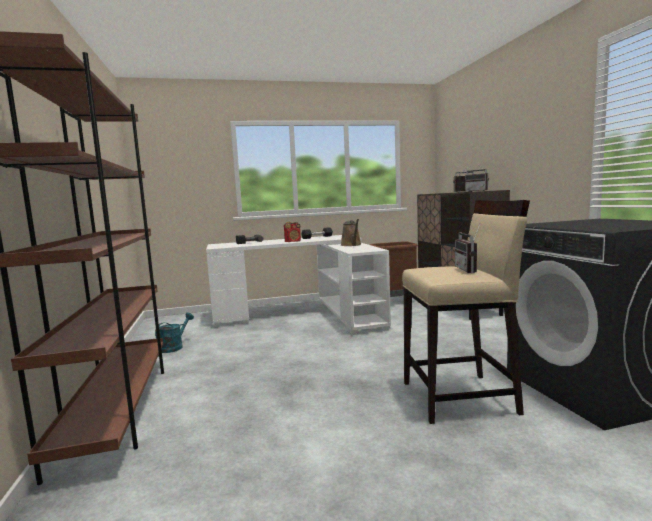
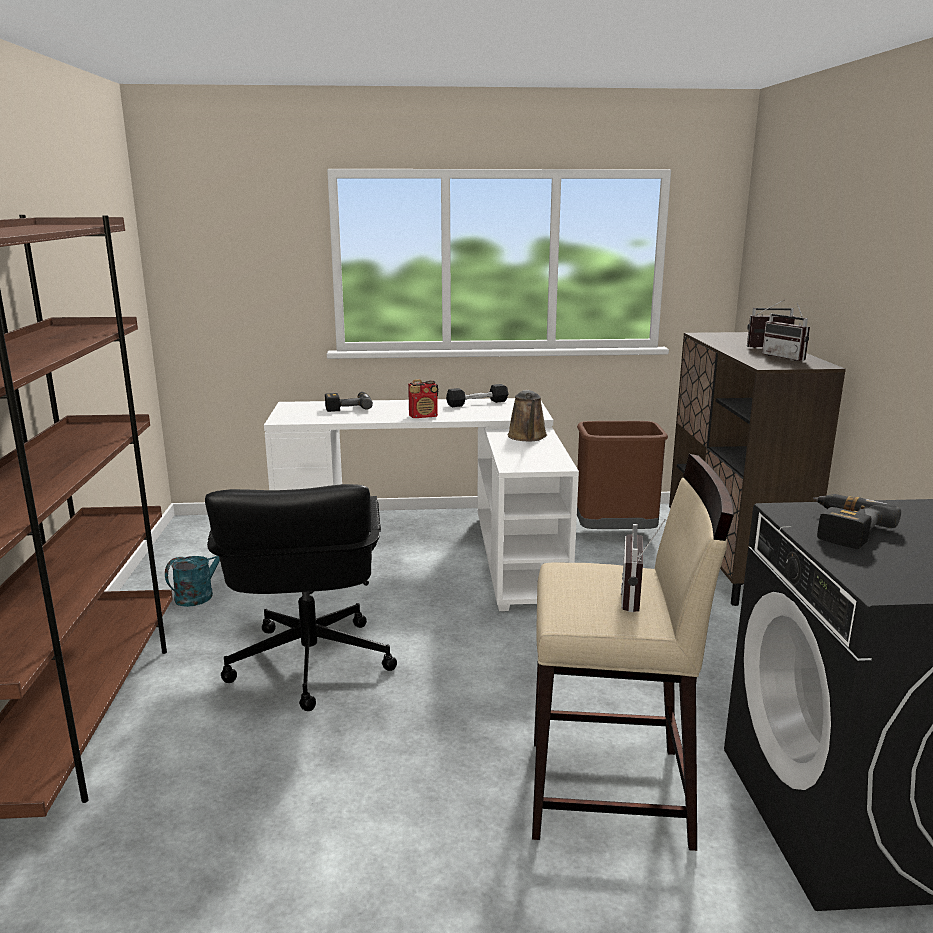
camera: 10 degrees right, 10 degrees up
(255, 367) = (309, 664): none -> black office chair
(564, 224) = (841, 529): none -> power drill

